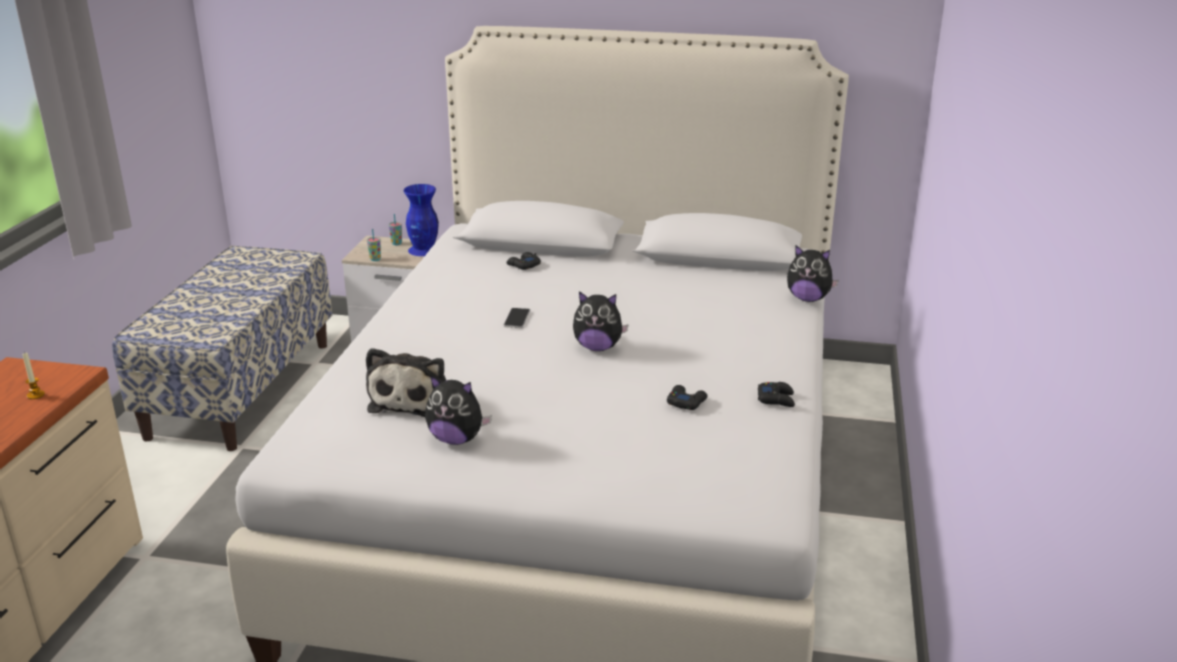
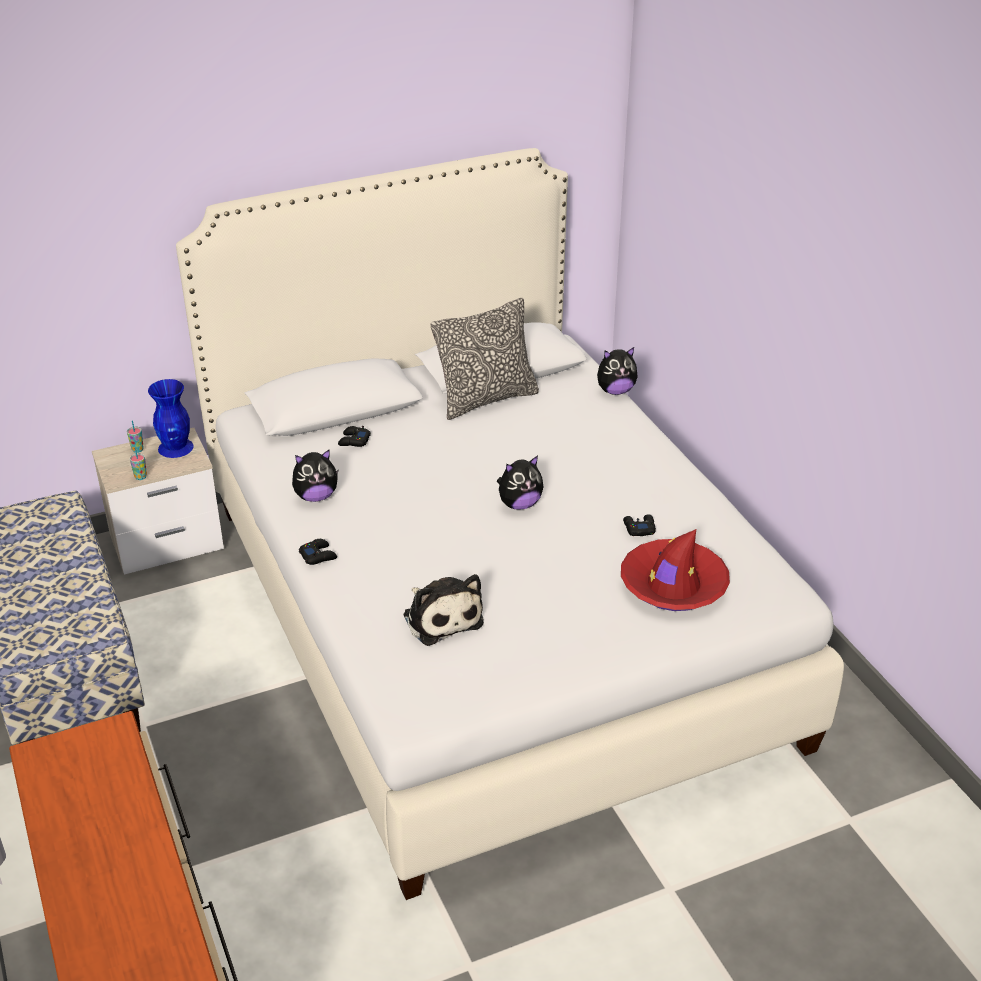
camera: 35 degrees left, 10 degrees up
(35, 395) = (110, 768): candle -> none
(457, 439) = (520, 637): plush toy -> plush toy (316, 496)
(517, 319) = (422, 502): phone -> none
(657, 456) = (673, 585): none -> red hat
(675, 270) = (486, 399): none -> pillow
(776, 399) = (694, 498): black game controller -> black game controller (318, 555)

